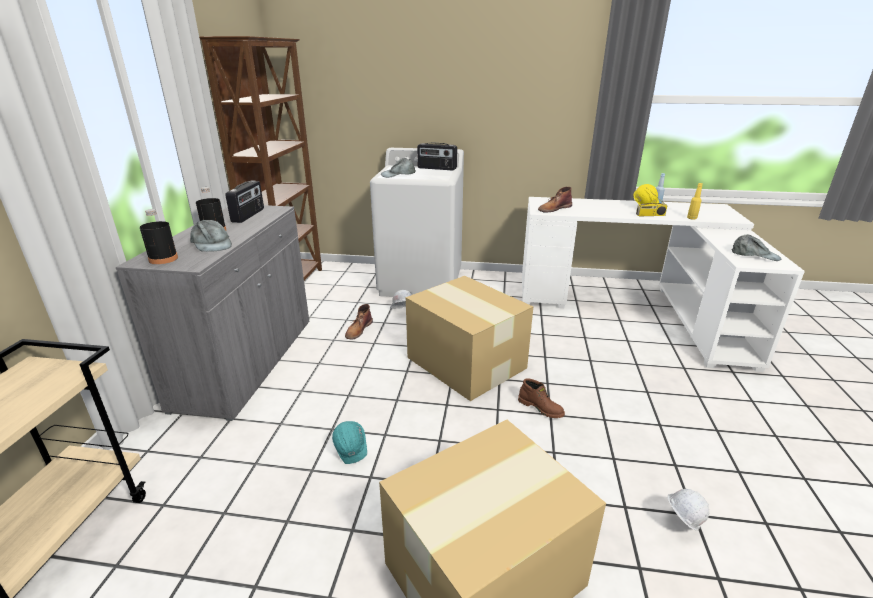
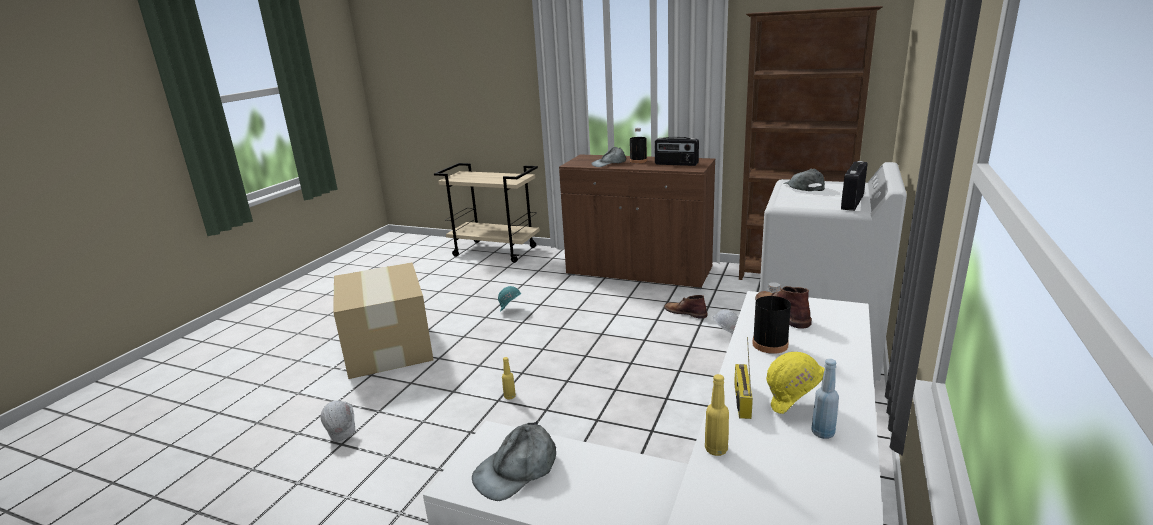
camera: 105 degrees right, 5 degrees down
(163, 259) = (586, 159): black bottle -> black bottle (770, 344)
(247, 362) = (638, 272): grey cabinet -> brown cabinet
(465, 361) = (605, 365): cardboard box -> none
(541, 408) = (510, 396): brown boot -> yellow bottle

